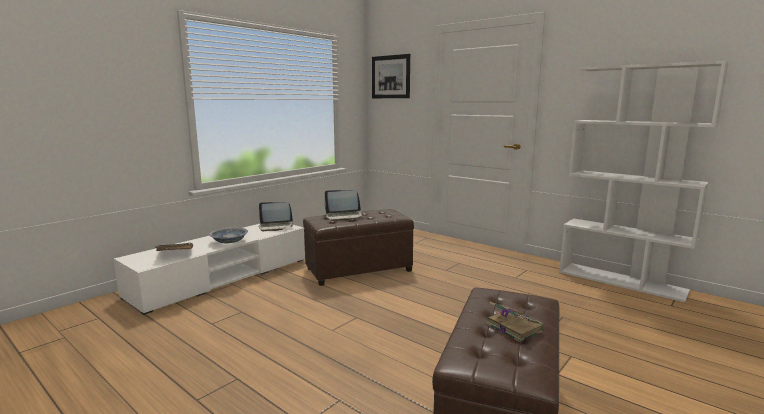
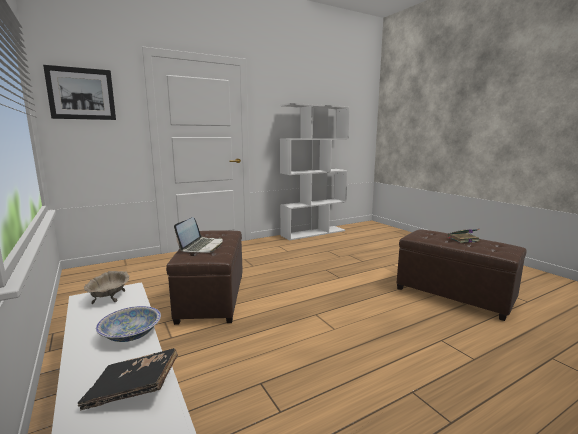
camera: 70 degrees left, 0 degrees up
(276, 227) = (109, 297): laptop -> beige bowl

